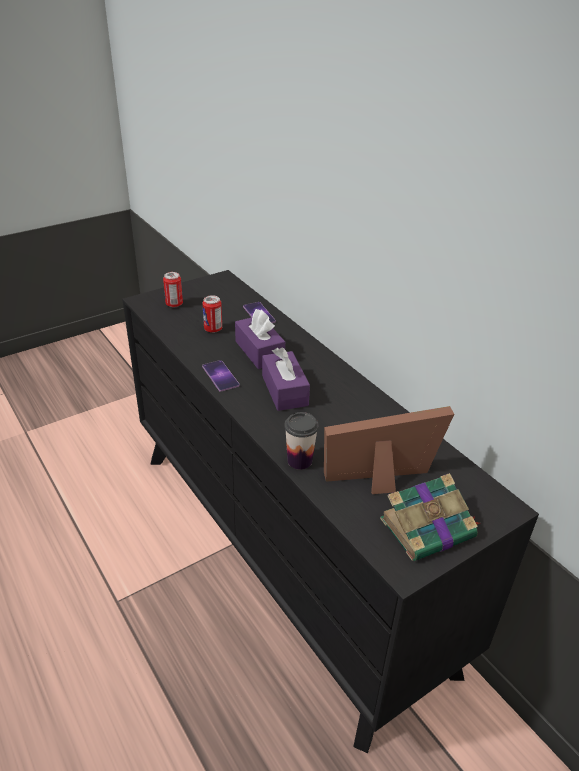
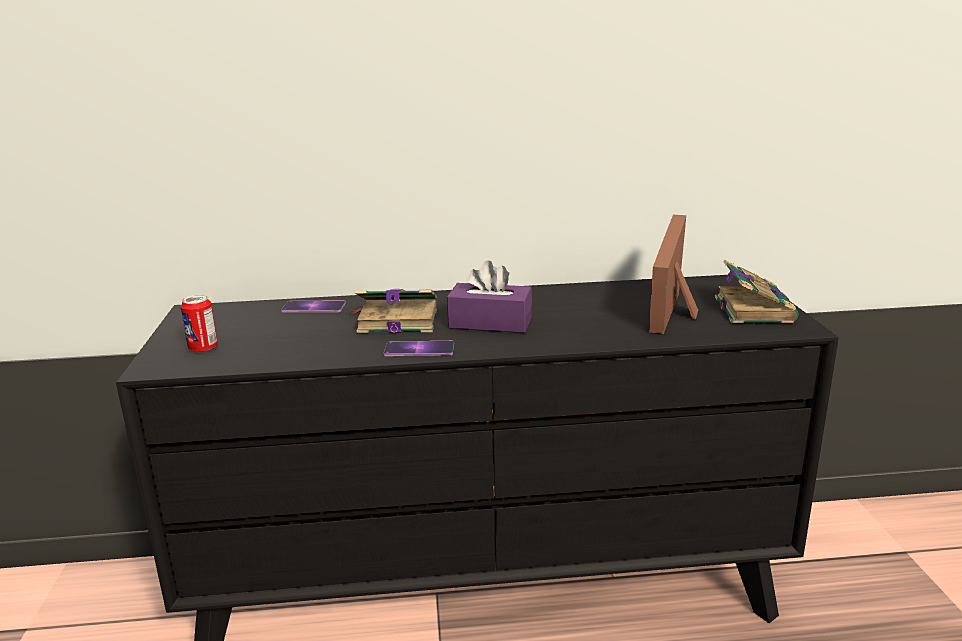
camera: 60 degrees left, 15 degrees down
(213, 329) = (307, 336): can -> none
(259, 351) = (396, 321): purple tissue box -> book
(299, 461) = (621, 338): cup -> none

